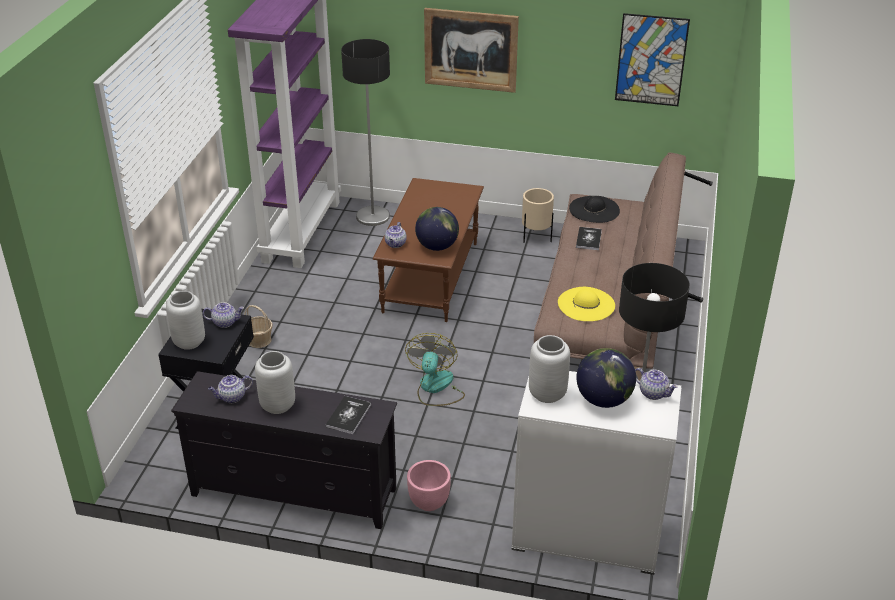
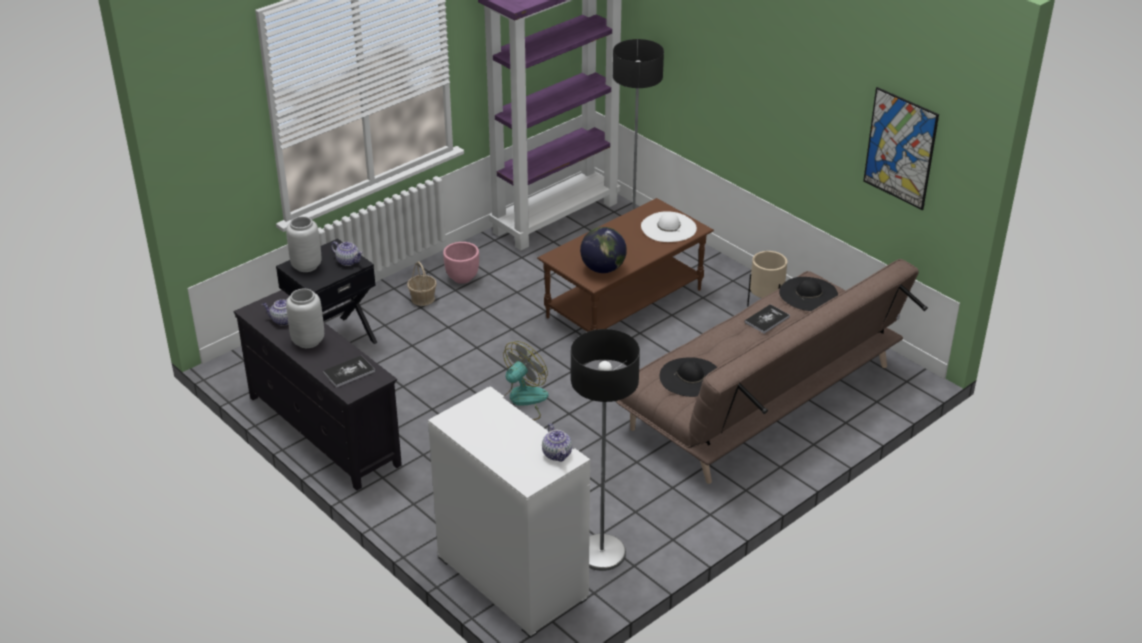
camera: 35 degrees right, 0 degrees up
(395, 244) = (569, 252): teapot -> none
(428, 503) = (414, 489): pink planter -> pink planter (462, 278)
(449, 196) = (668, 227): none -> white hat
(470, 50) = (741, 82): picture -> none
(548, 394) = (471, 414): grey vase -> none
(586, 304) = (690, 377): yellow hat -> black hat
(603, 400) = (509, 440): globe -> none

